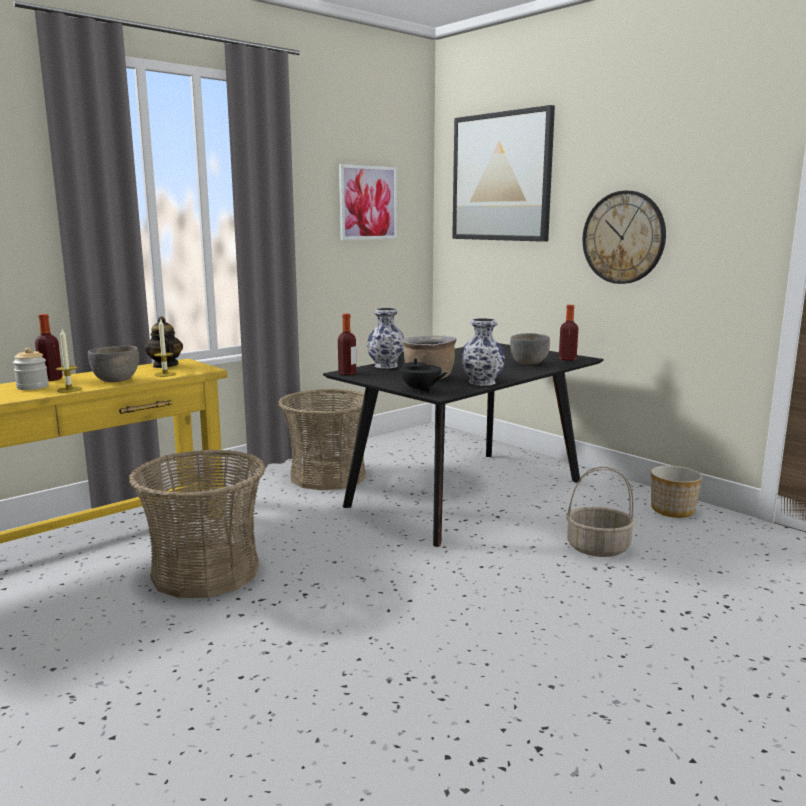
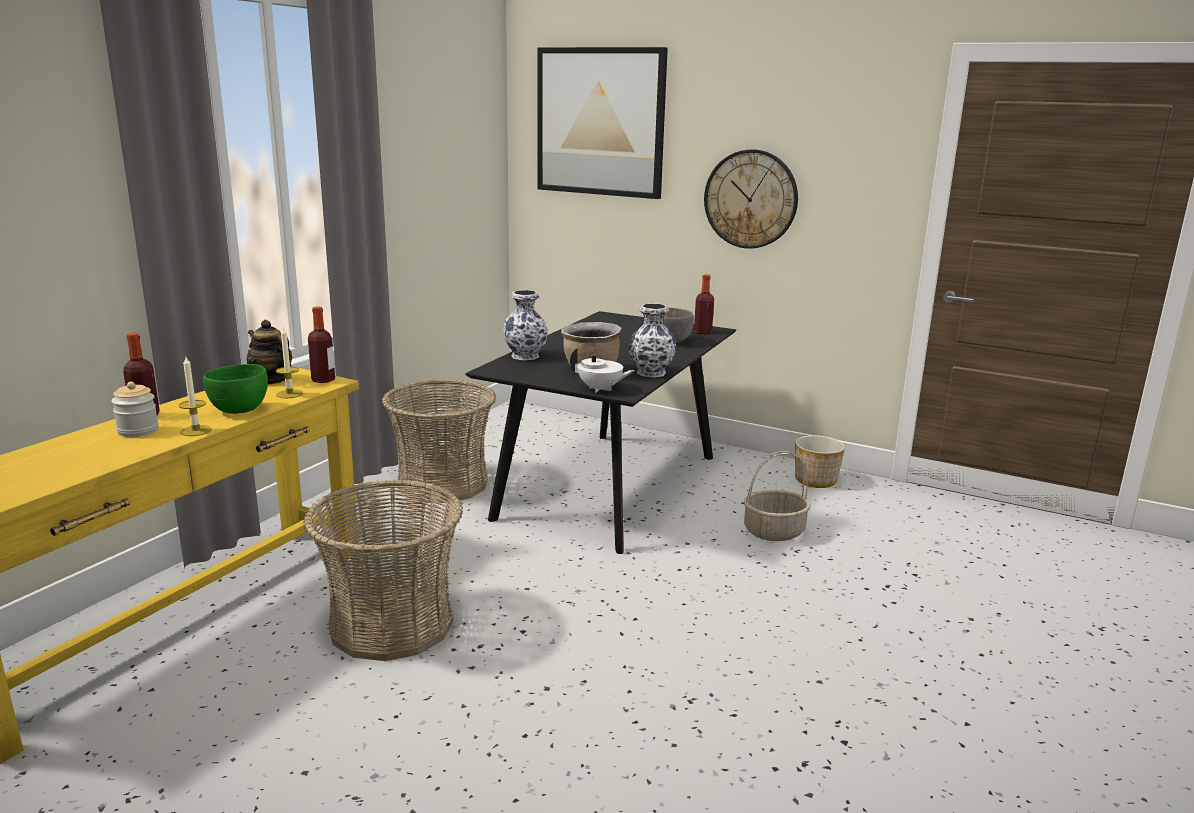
camera: 20 degrees left, 5 degrees up
(116, 381) = (240, 410): grey bowl -> green bowl
(347, 373) = (494, 371): bottle -> bottle (323, 380)
(367, 203) = (446, 150): picture -> none
(420, 390) = (600, 389): black teapot -> white teapot

